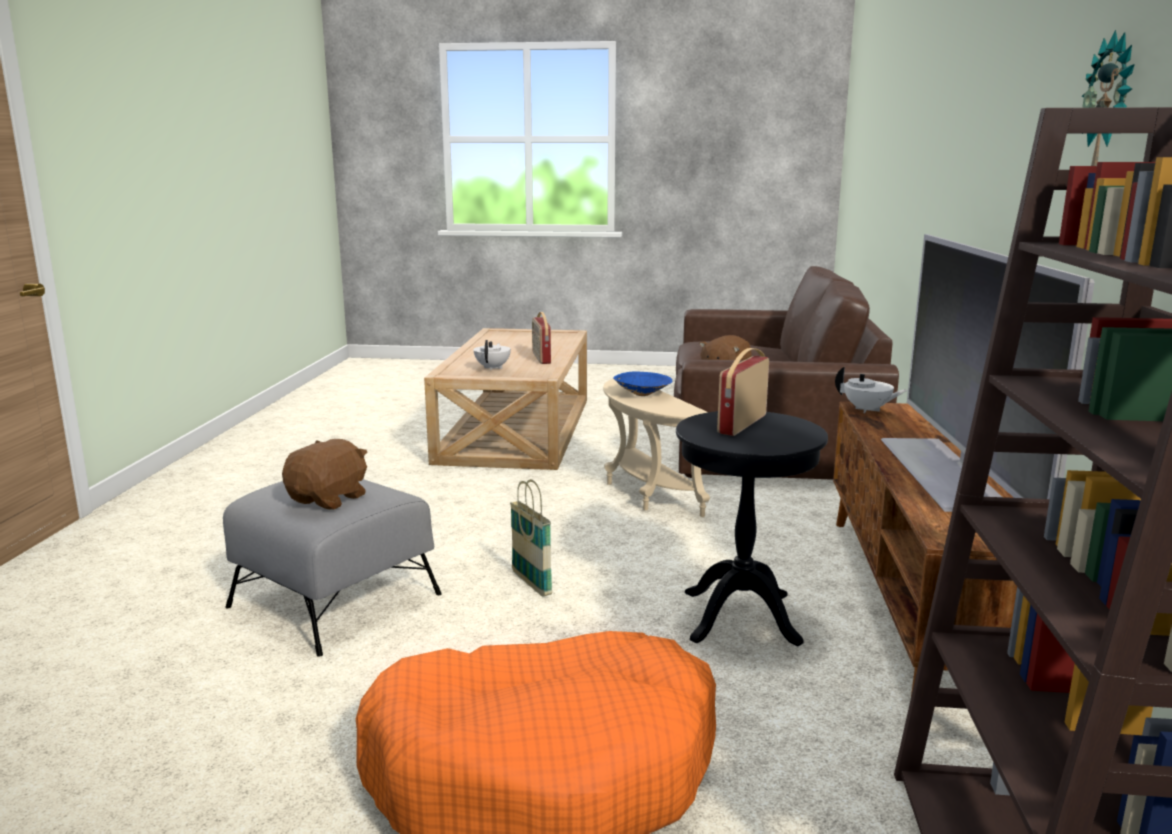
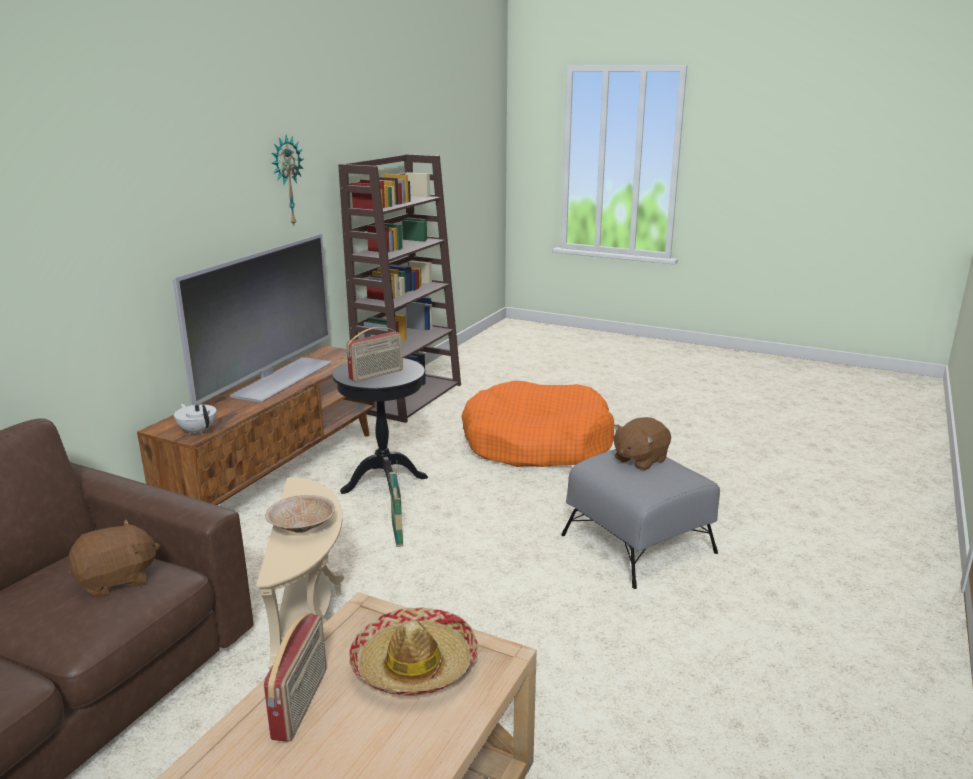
camera: 160 degrees left, 5 degrees up
(493, 368) = (414, 664): white teapot -> hat
(531, 583) = (494, 531): basket -> basket (397, 535)
(643, 394) = (301, 527): blue bowl -> beige bowl

